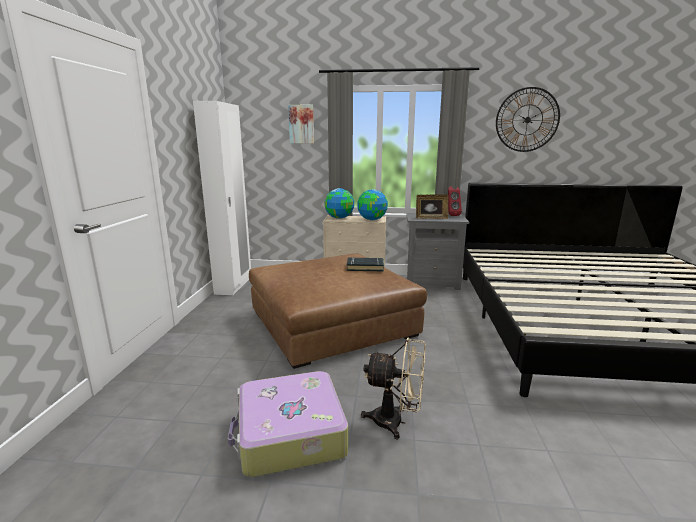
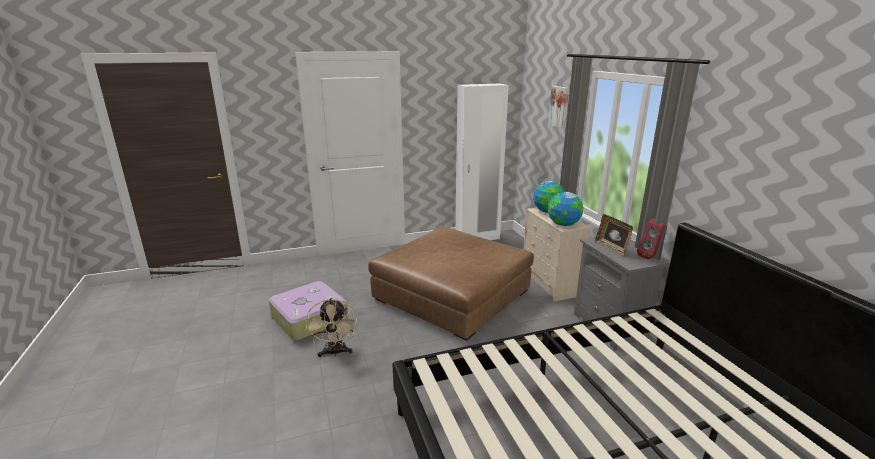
camera: 65 degrees right, 5 degrees up
(365, 267) = (479, 261): black book -> none
(527, 120) = (784, 151): wall clock -> none

